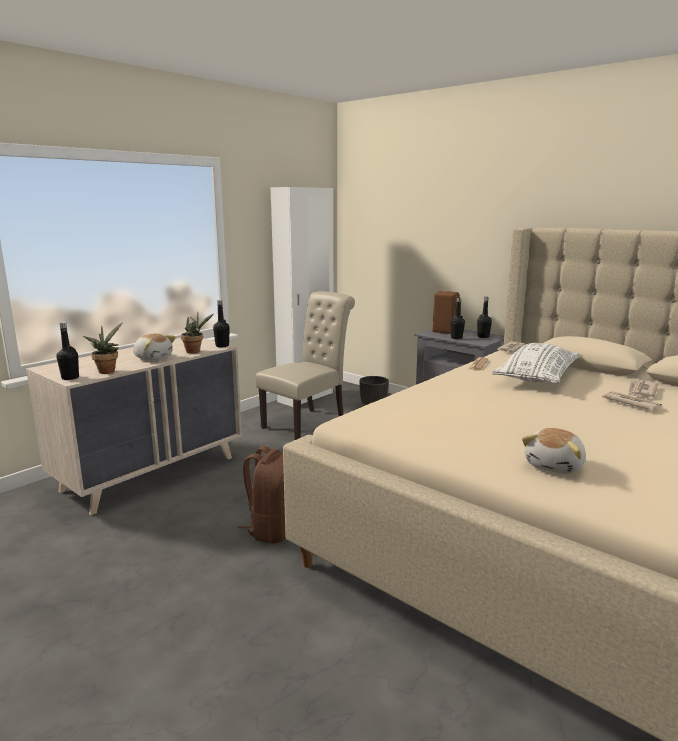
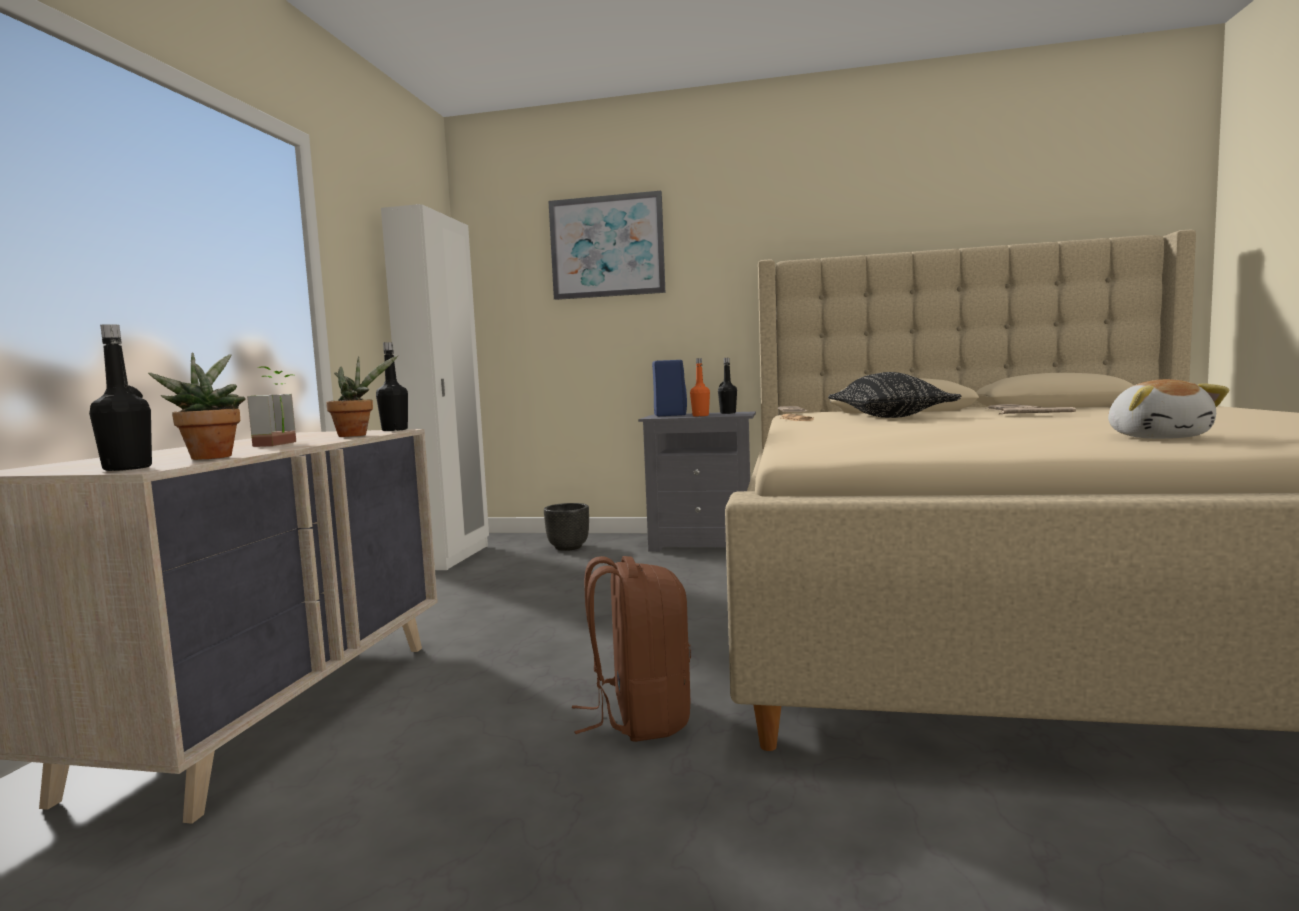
camera: 30 degrees left, 10 degrees down
(153, 357) = (283, 444): plush toy -> potted plant
(308, 422) = (497, 581): beige chair -> none
(426, 201) = (607, 246): none -> picture
(445, 330) = (669, 415): brown speaker -> blue speaker
(456, 338) = (700, 416): black bottle -> orange bottle
(536, 377) = (887, 417): white pillow -> black pillow

